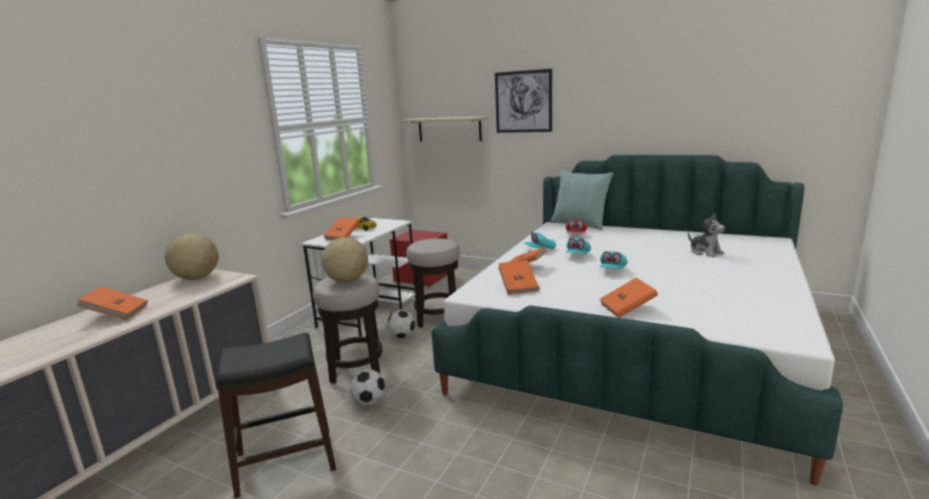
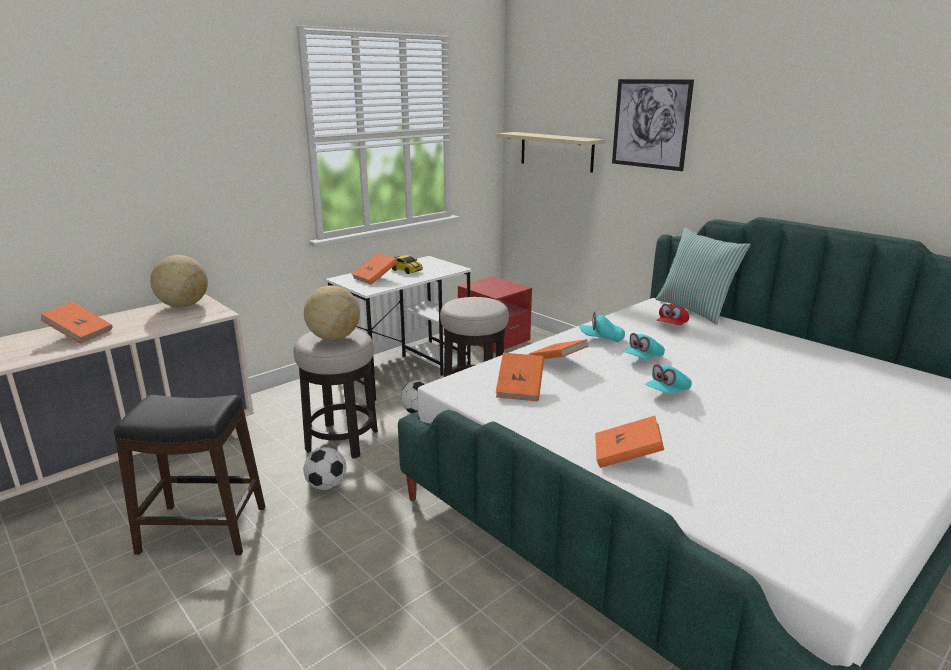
camera: 20 degrees right, 5 degrees up
(705, 252) = (837, 392): plush toy -> none

